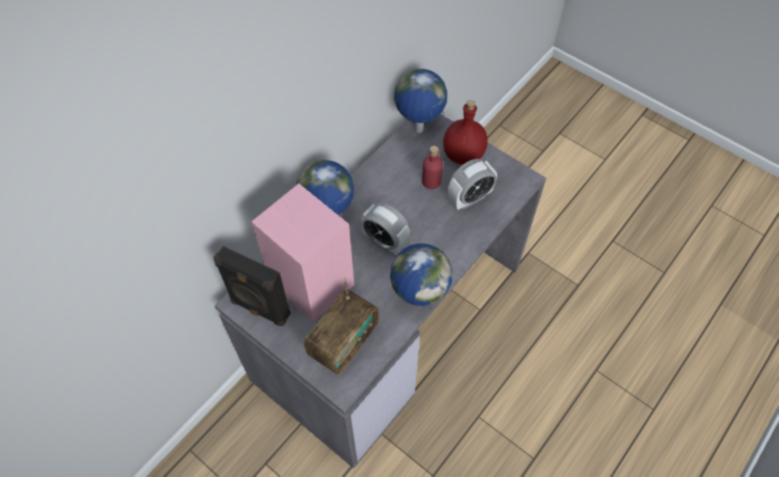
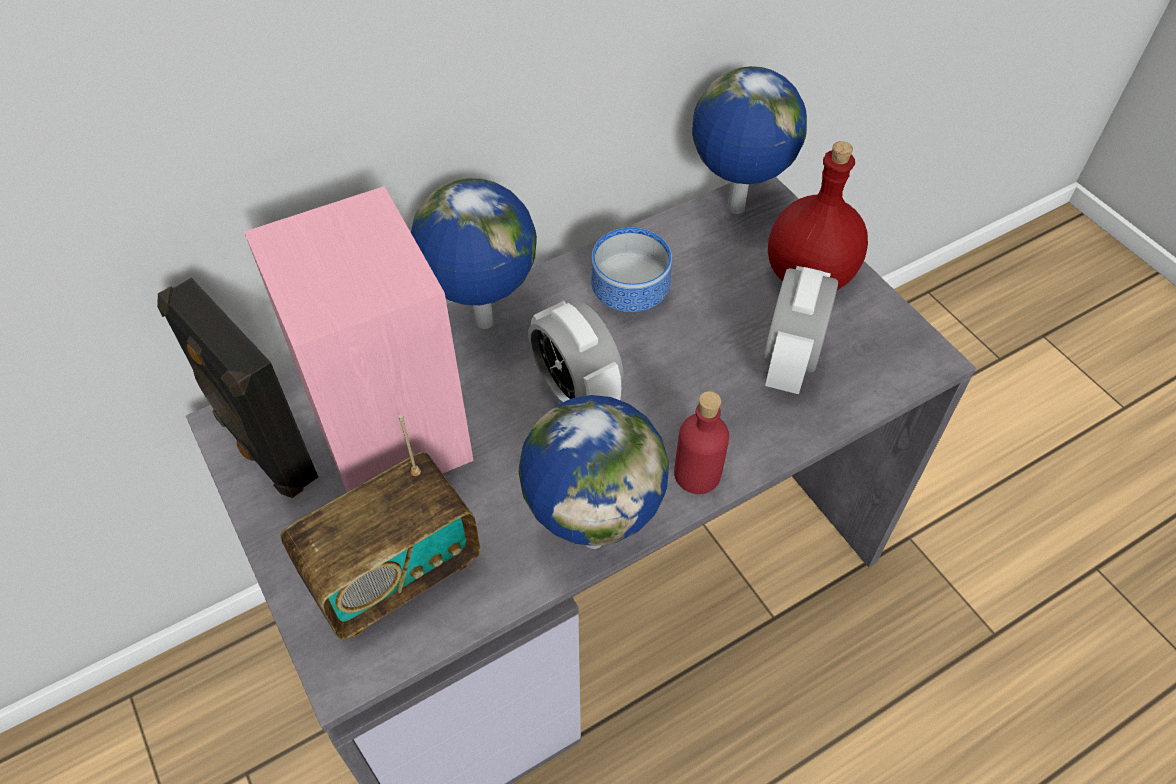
camera: 20 degrees right, 5 degrees down
(390, 186) = (633, 293): none -> bowl
(431, 181) = (721, 307): red bottle -> red bottle (697, 474)
(469, 198) = (789, 363): alarm clock -> alarm clock turned 120 degrees clockwise

